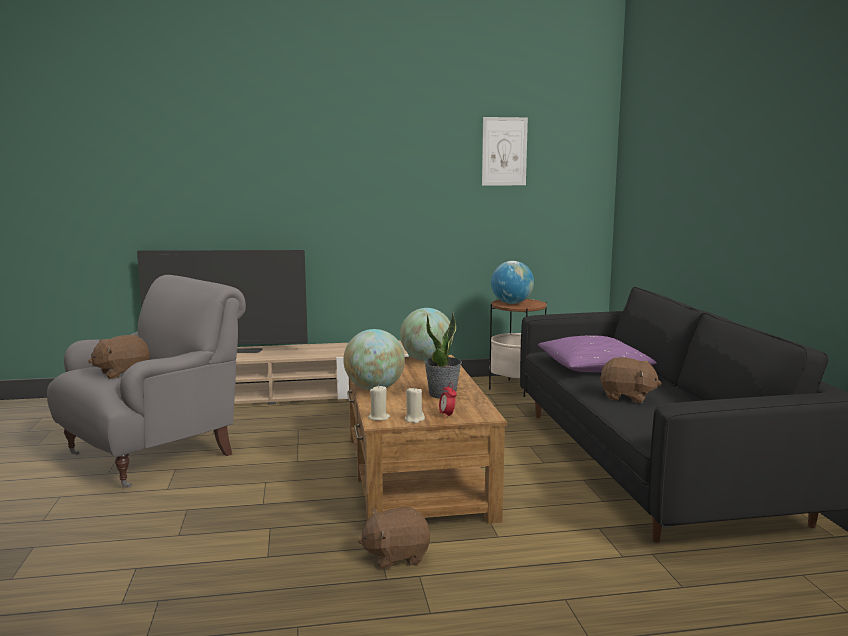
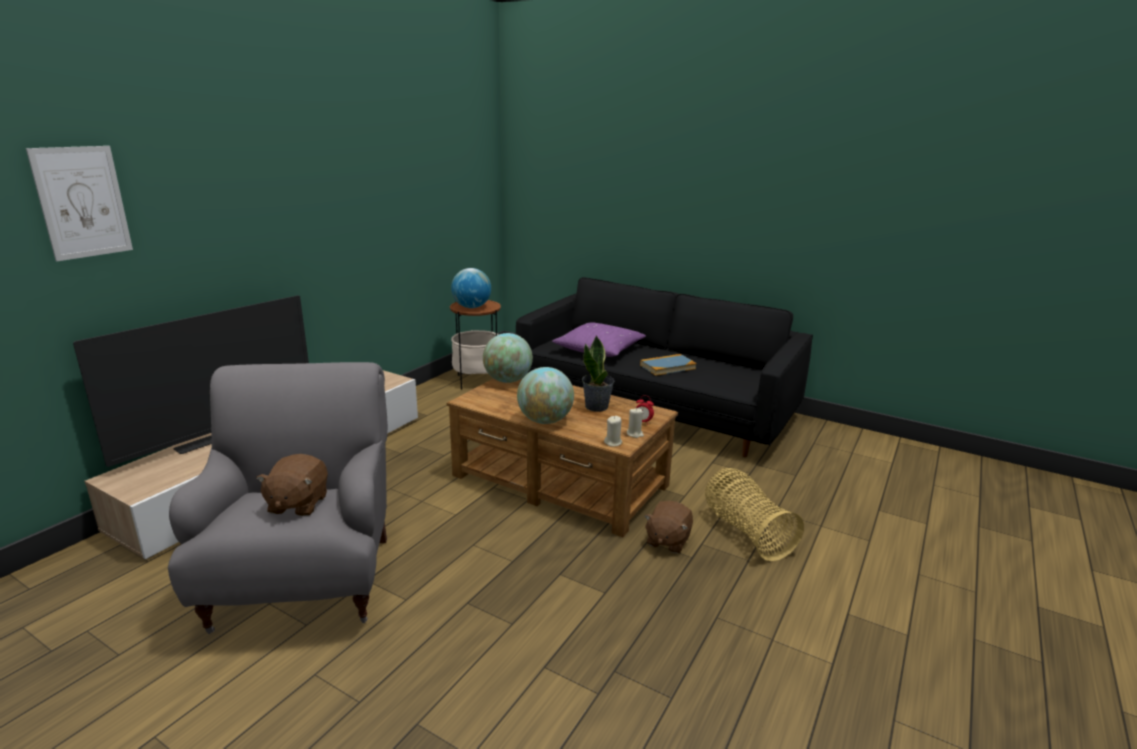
camera: 50 degrees left, 10 degrees up
(486, 593) = (746, 531): none -> basket
(504, 151) = (431, 160): picture -> picture (82, 202)
(627, 397) = (667, 367): brown plush toy -> book

